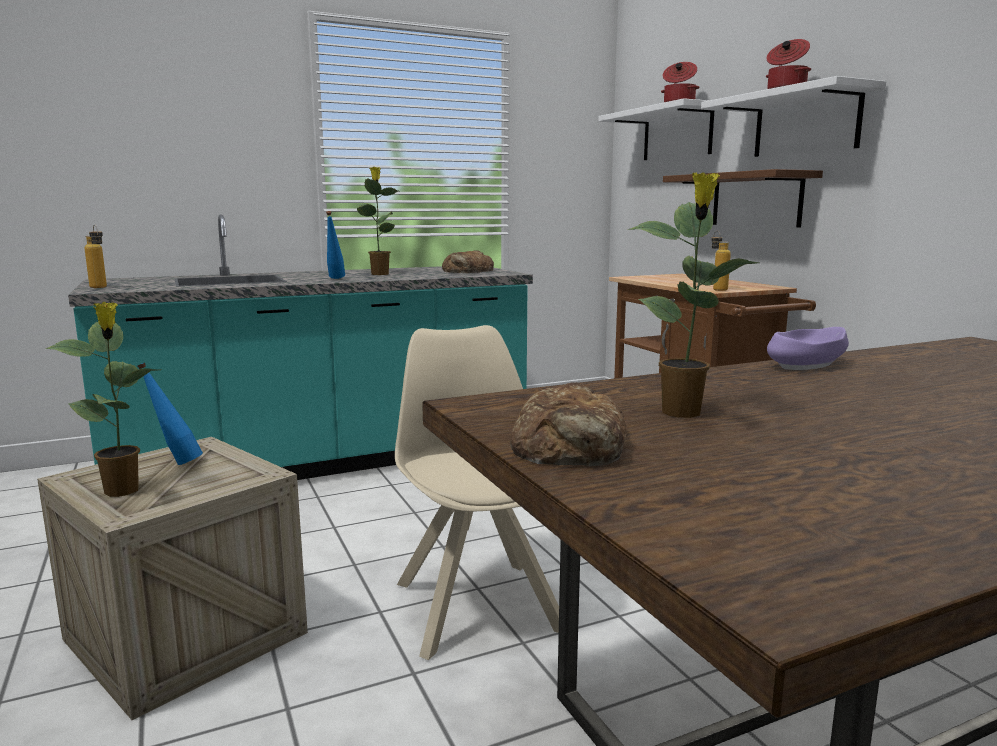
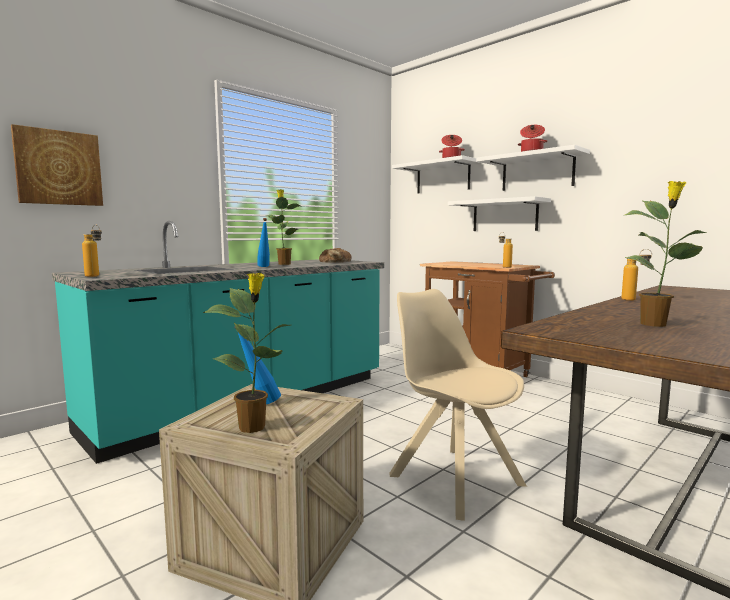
camera: 20 degrees left, 5 degrees down
(100, 149) = (58, 168): none -> picture
(572, 445) = (657, 343): bread -> none
(756, 200) = (504, 215): brown shelf -> white shelf
(806, 365) = (634, 300): purple bowl -> bottle

